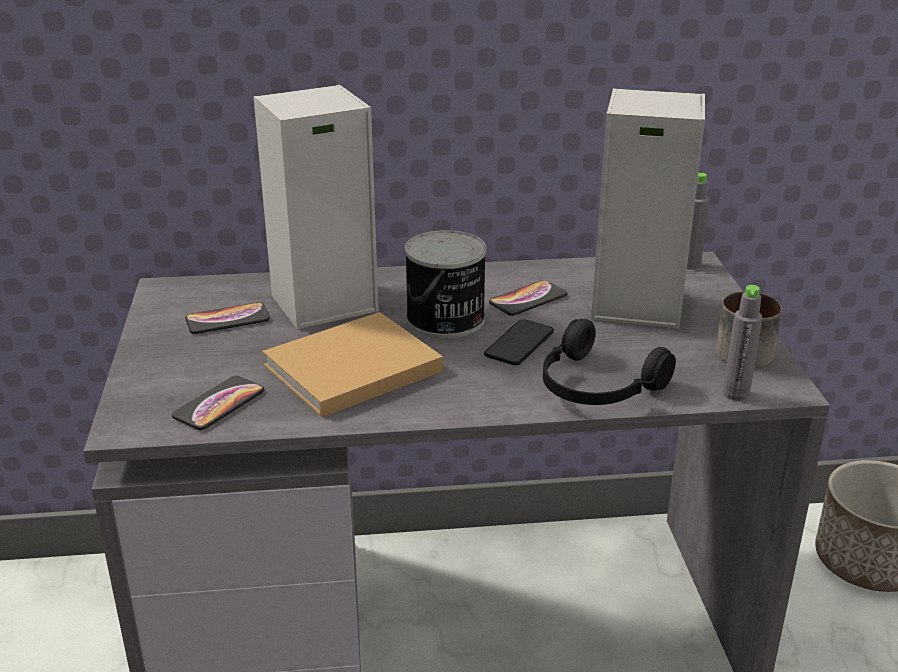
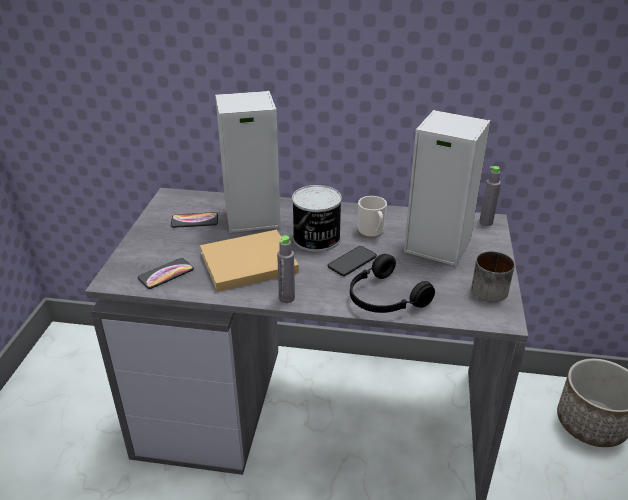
camera: 15 degrees right, 5 degrees up
(528, 299) = (372, 232): phone -> mug
(736, 394) = (469, 317): grey bottle -> grey bottle (287, 298)

